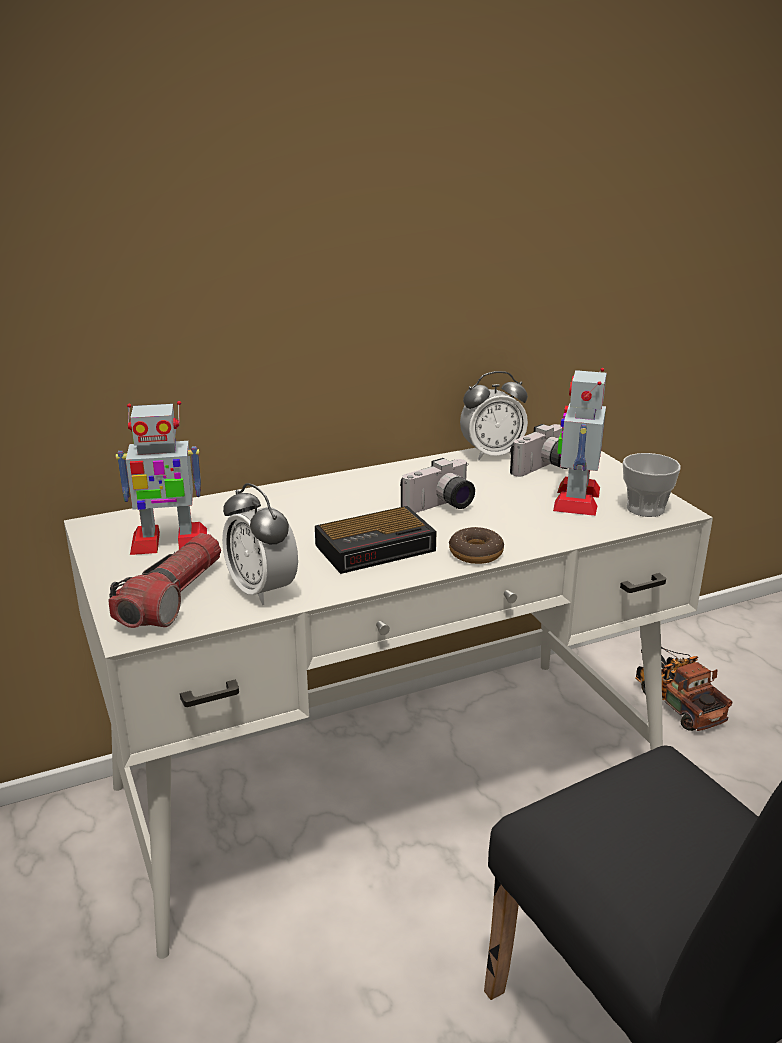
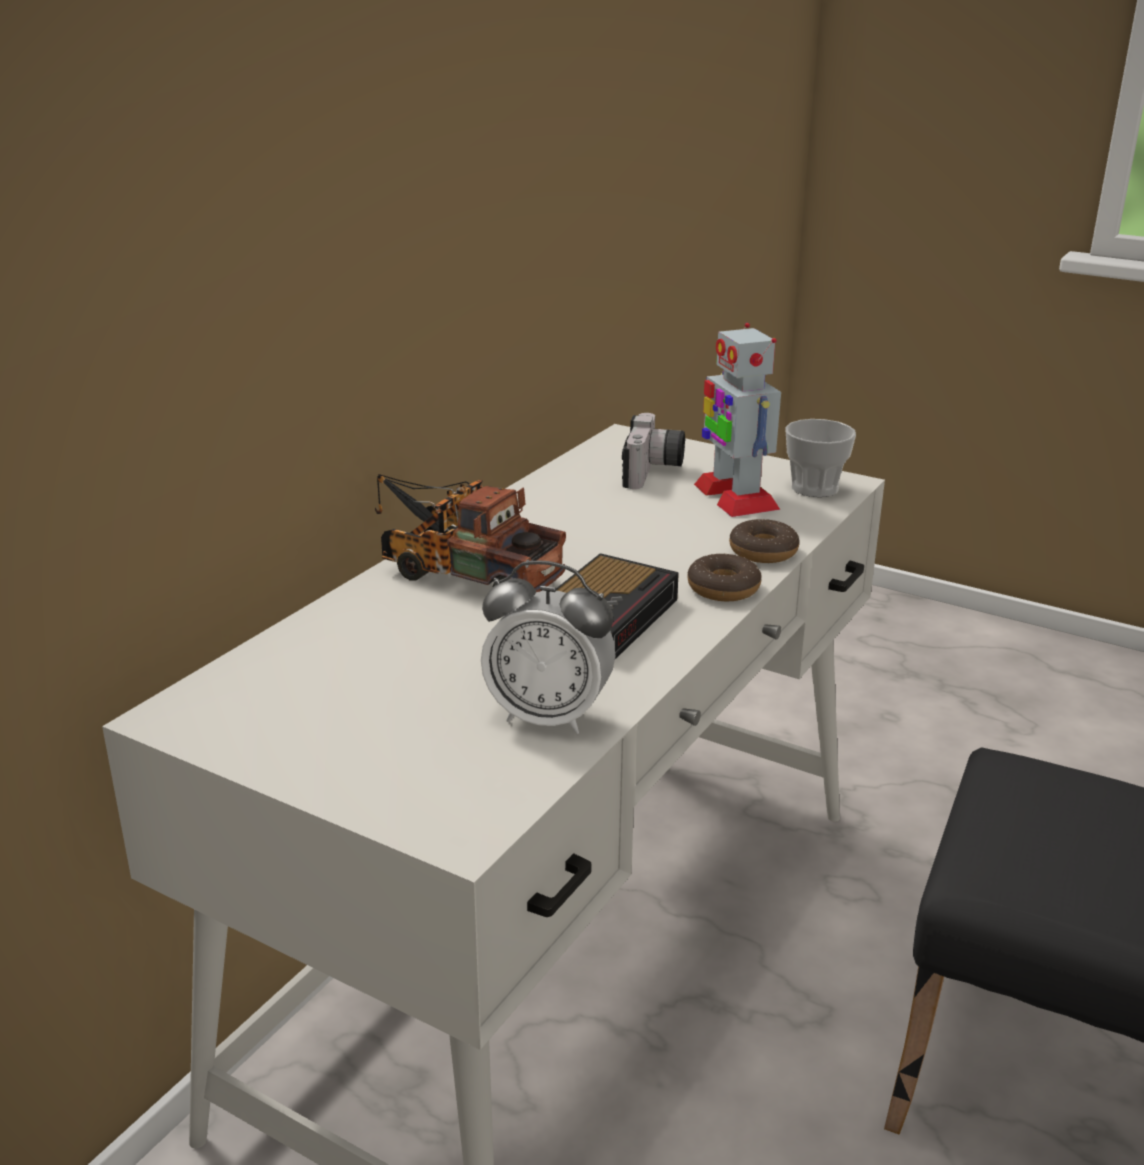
camera: 35 degrees left, 0 degrees up
(168, 542) = (322, 701): toy robot -> none
(173, 597) = (444, 768): flashlight -> none
(441, 507) = (607, 547): camera -> none
(491, 454) = (572, 471): alarm clock -> none
(539, 539) = (763, 551): none -> donut
(674, 700) = (772, 726): toy truck -> toy truck (462, 574)

